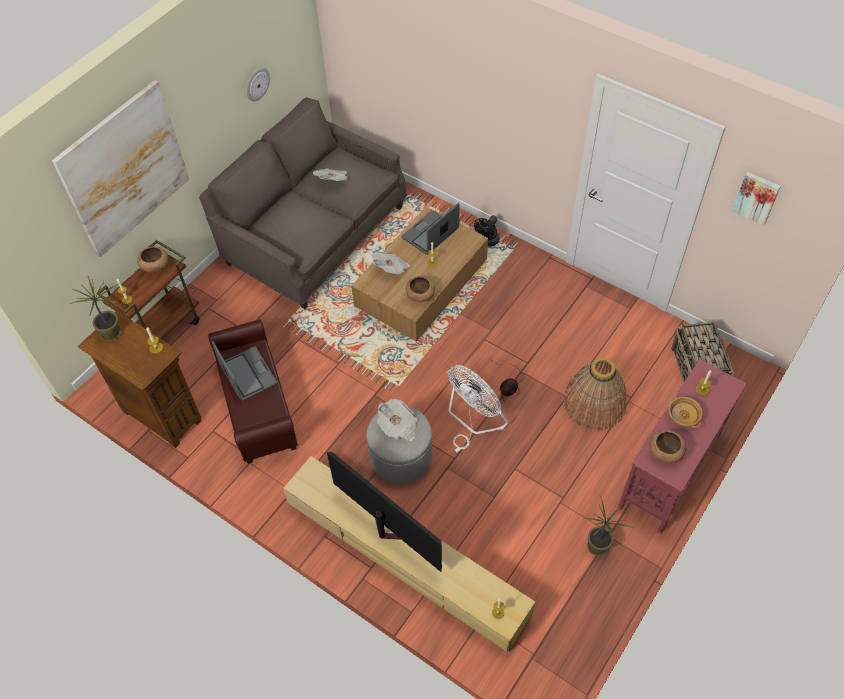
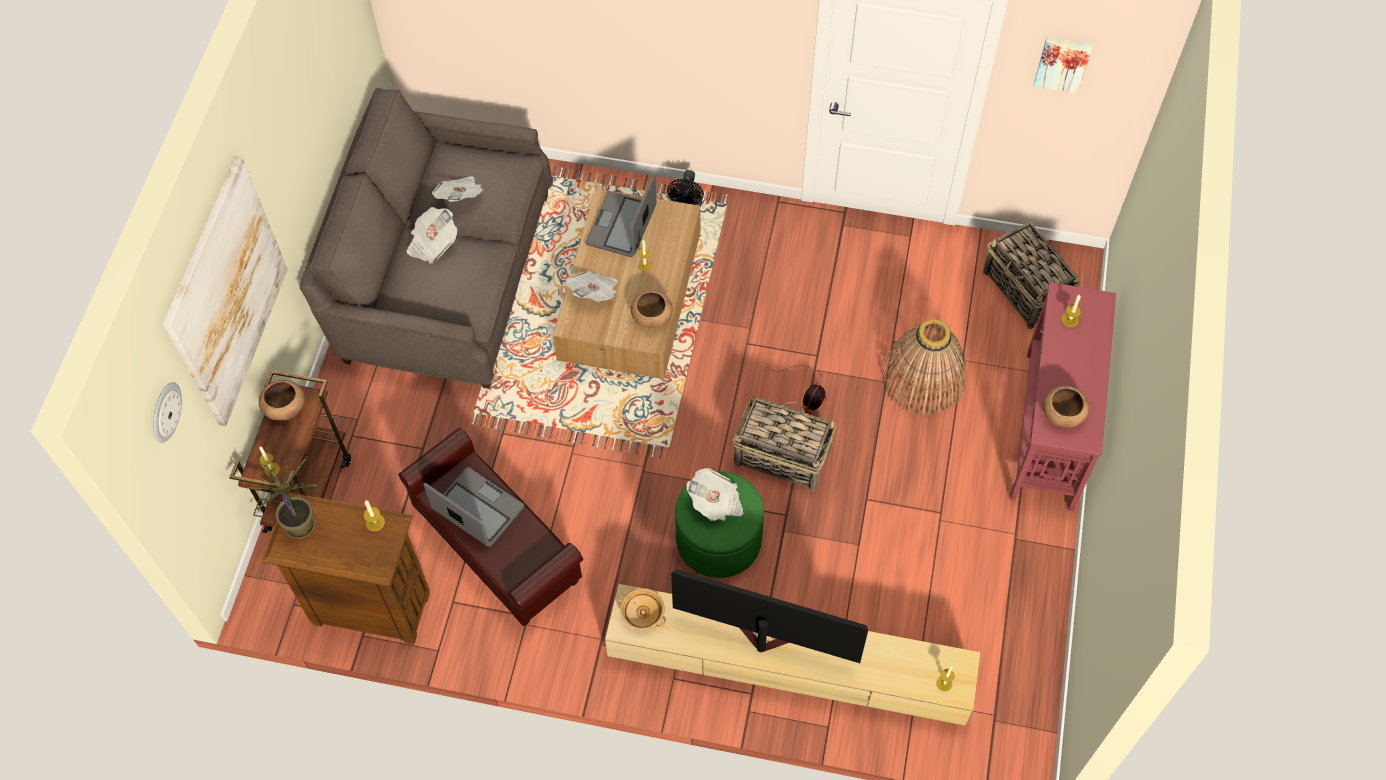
camera: 25 degrees left, 5 degrees up
(257, 84) = (324, 99): wall clock -> wall clock (165, 412)
(301, 203) = (432, 243): none -> newspaper
(401, 457) = (718, 539): grey ottoman -> green ottoman
(470, 419) = (781, 456): white fan -> basket
(598, 545) = (1008, 555): potted plant -> none
(682, 416) = (1062, 361): beige bowl -> beige bowl (642, 614)

